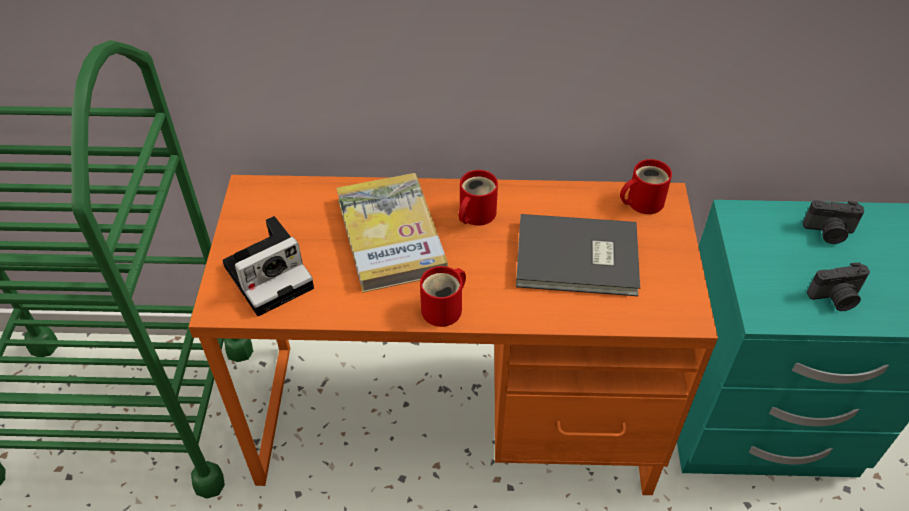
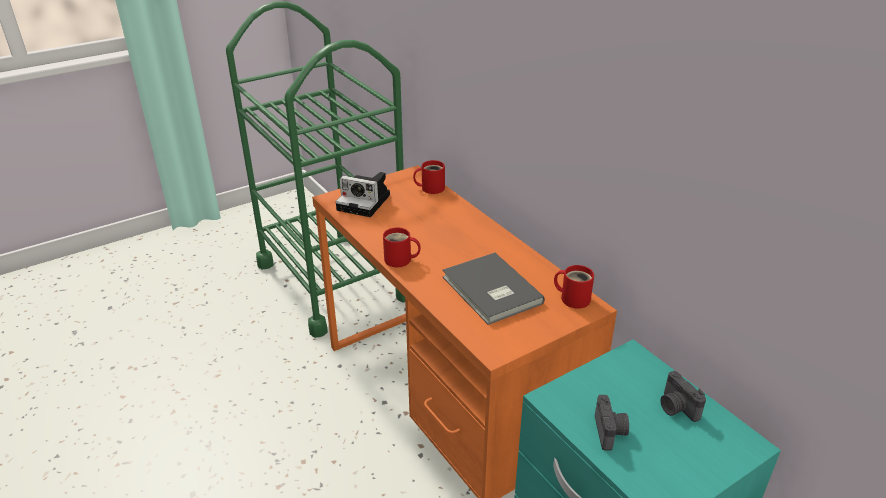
camera: 55 degrees right, 15 degrees down
(390, 235) = (432, 223): book -> none
(474, 214) = (481, 242): red mug -> red mug (430, 188)
(836, 298) = (610, 432): camera -> camera turned 135 degrees counterclockwise

